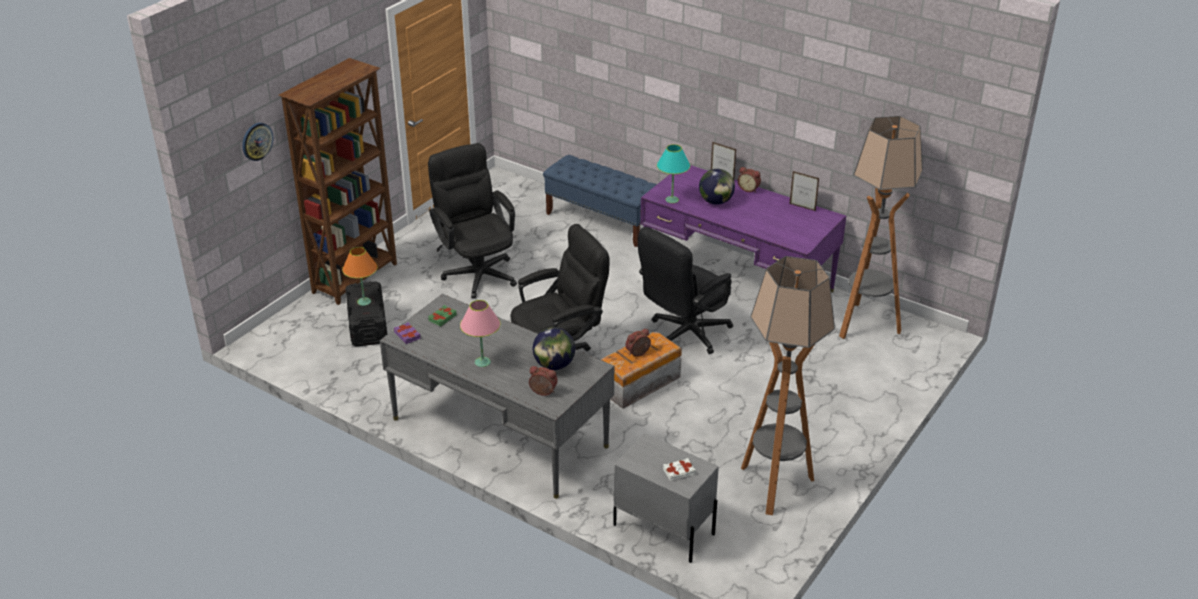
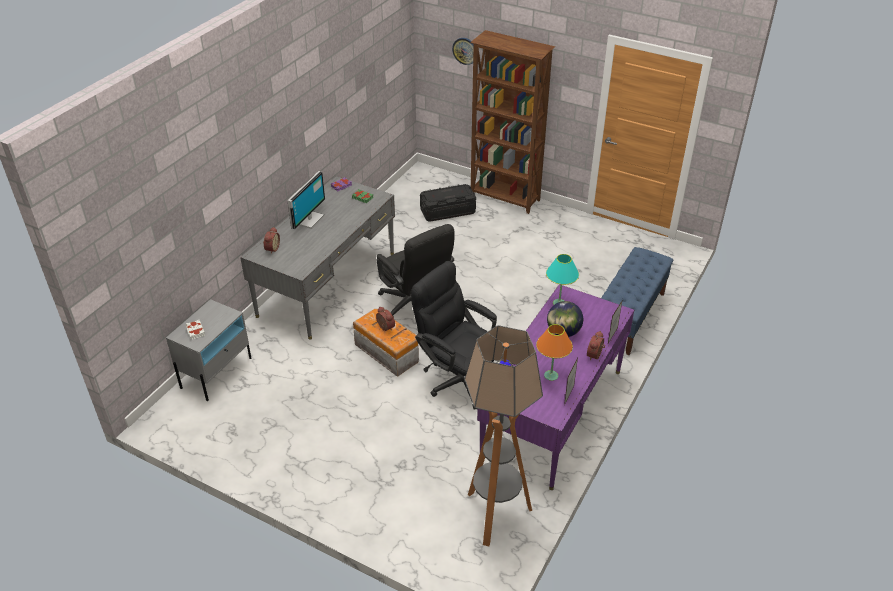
camera: 85 degrees right, 5 degrees up
(364, 302) = (446, 193): orange table lamp -> orange table lamp (551, 375)
(477, 271) = (528, 253): black office chair -> none
(482, 362) = (309, 219): pink table lamp -> monitor
(554, 365) = (303, 251): globe -> none
(774, 486) = (256, 437): floor lamp -> none

